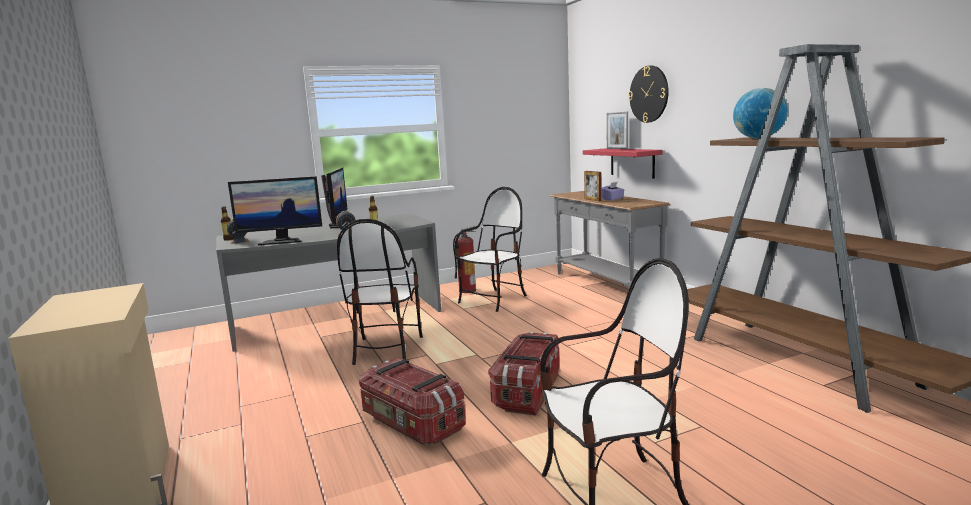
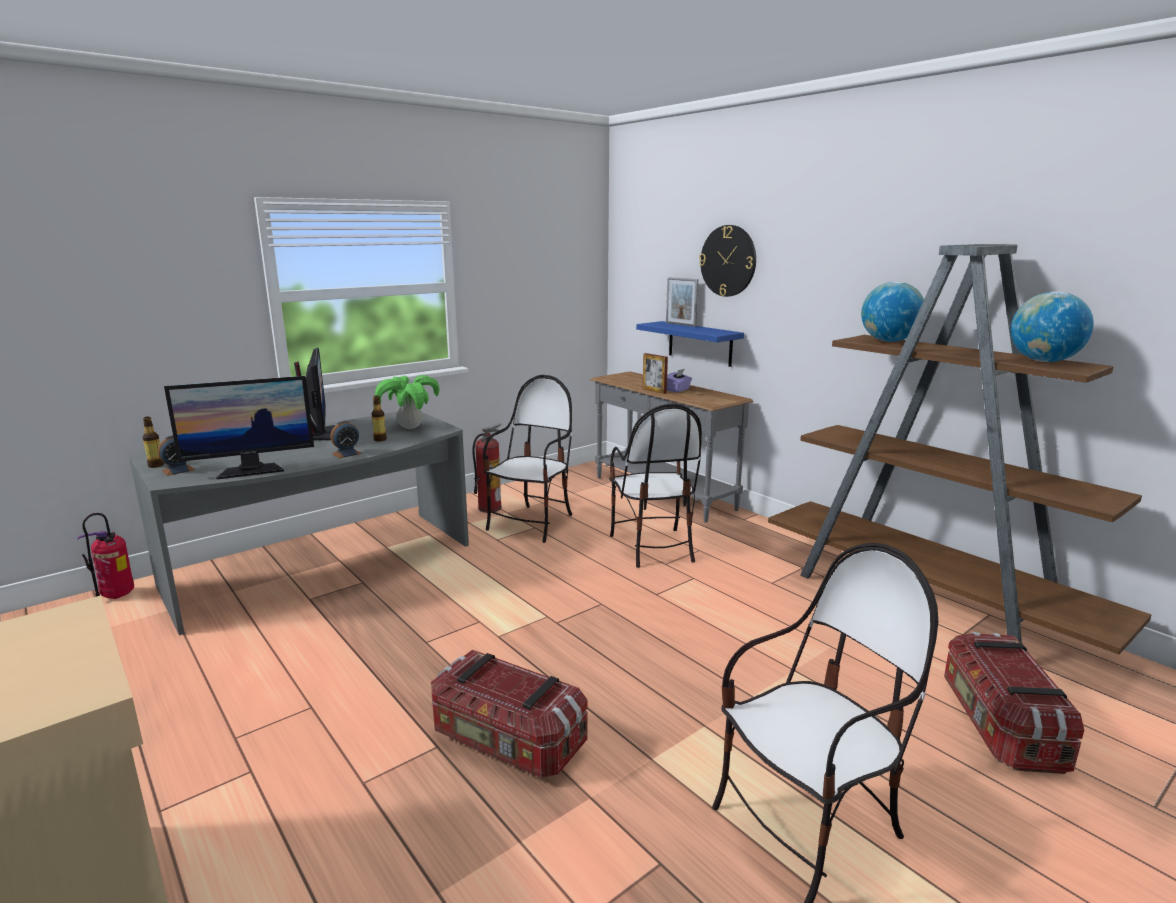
camera: 15 degrees left, 5 degrees up
(206, 330) = (117, 596): none -> fire extinguisher
(386, 349) = (417, 616): chair -> chair (652, 547)
(400, 222) = (410, 428): none -> potted plant
(527, 391) = (638, 673): storage box -> storage box (999, 725)
(632, 162) = (700, 343): red shelf -> blue shelf
(879, 138) = (1043, 361): none -> globe

